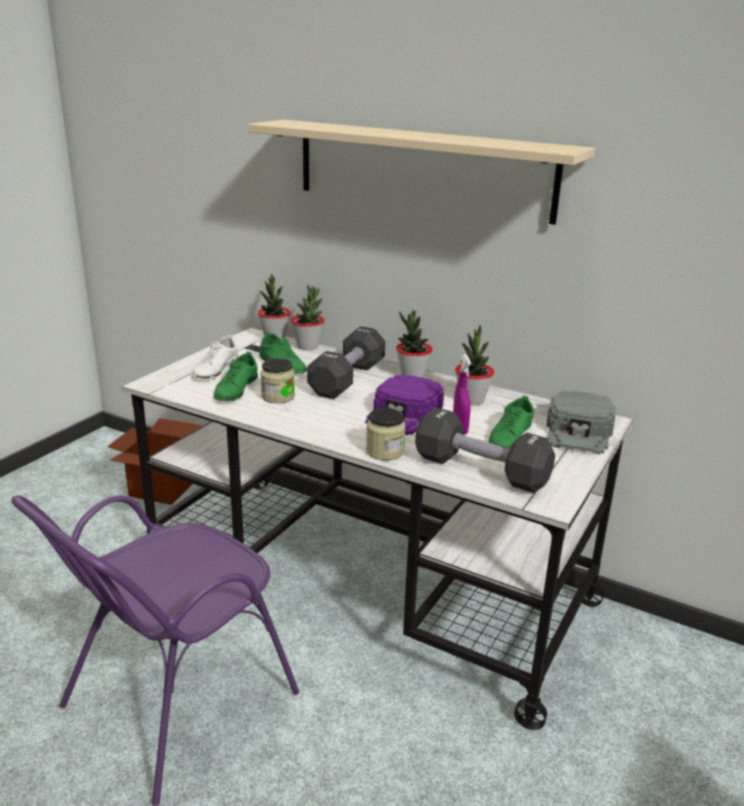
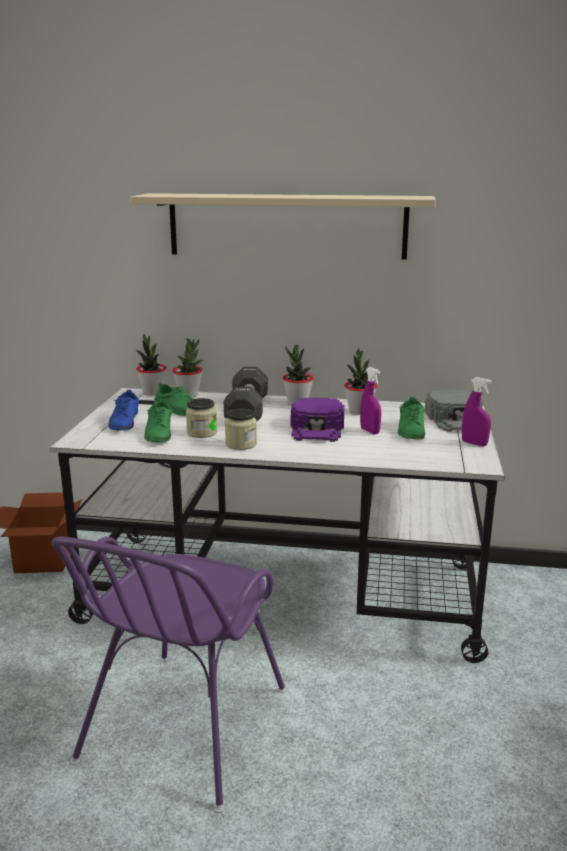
camera: 20 degrees left, 5 degrees down
(215, 369) = (124, 422): white shoe -> blue shoe
(385, 451) = (329, 455): jar -> jar (241, 444)
(481, 470) = (412, 454): black dumbbell -> none
(571, 471) = (474, 443): none -> purple spray bottle

